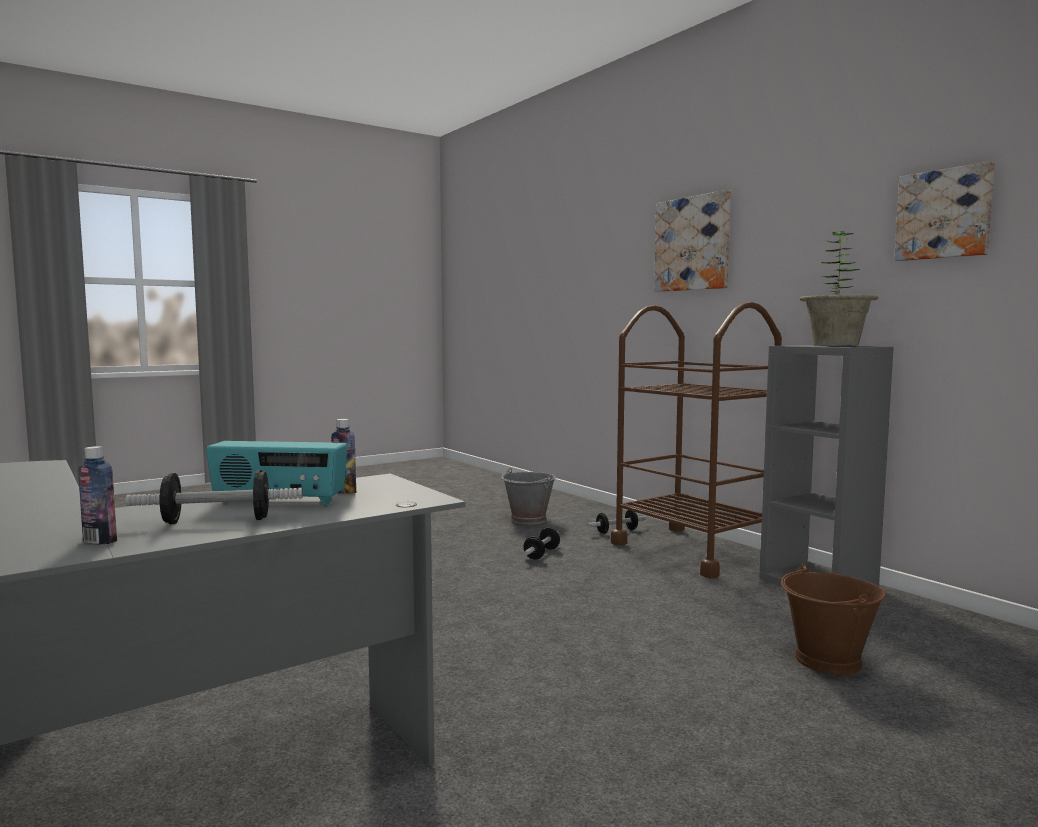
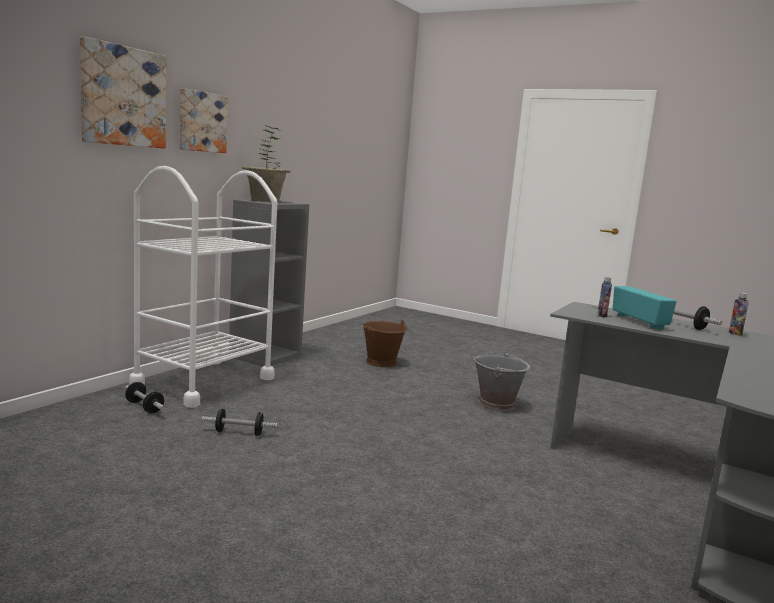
camera: 115 degrees left, 5 degrees up
(529, 520) = (93, 452): grey bucket -> grey bucket (497, 404)
(691, 550) = (204, 382): brown cart -> white cart
(944, 214) = (283, 122): picture -> picture (201, 122)

